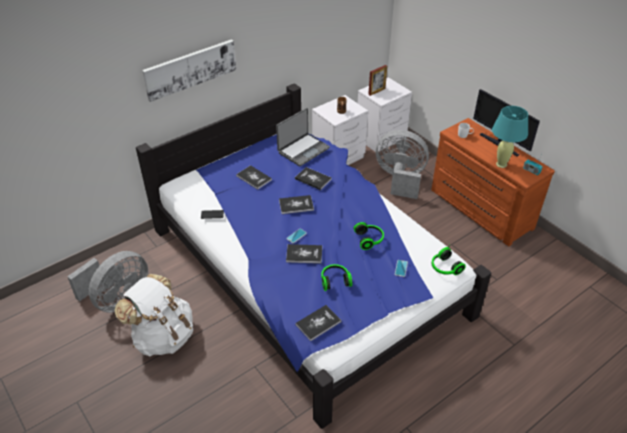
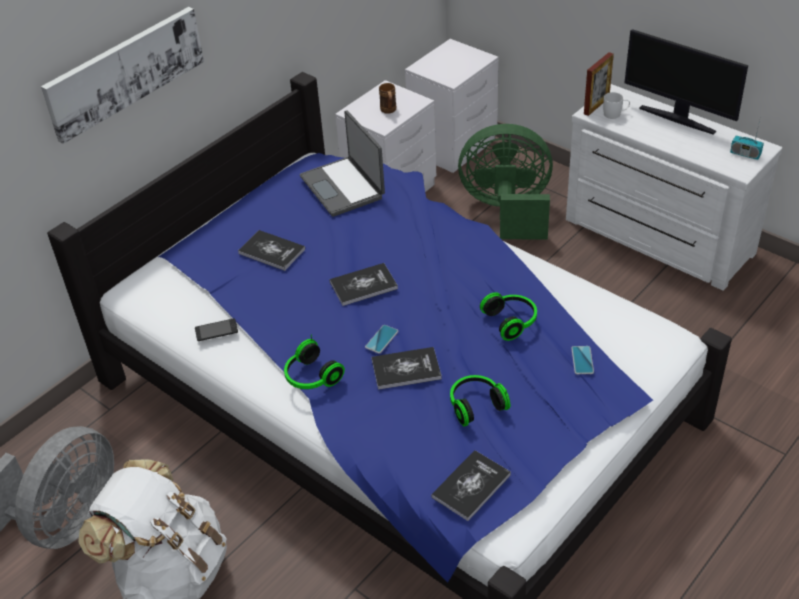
camera: 10 degrees left, 0 degrees up
(303, 150) = (343, 187): laptop -> laptop turned 120 degrees clockwise
(313, 179) = (378, 234): book -> none
(376, 91) = (438, 66): picture frame -> picture frame (596, 105)
(400, 179) = (507, 211): grey fan -> green fan
(444, 268) = (654, 345): headphones -> headphones (311, 377)
(479, 210) = (656, 238): brown dresser -> white dresser
(501, 164) = (692, 152): turquoise table lamp -> none

